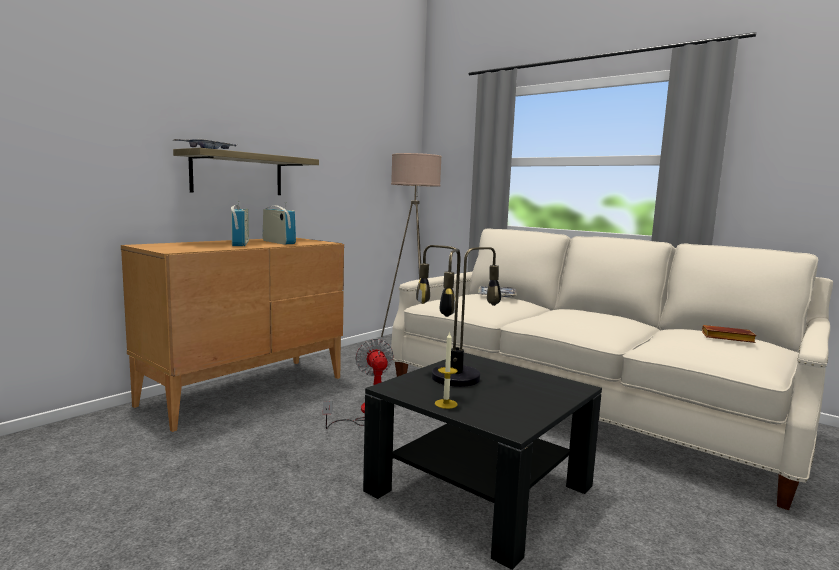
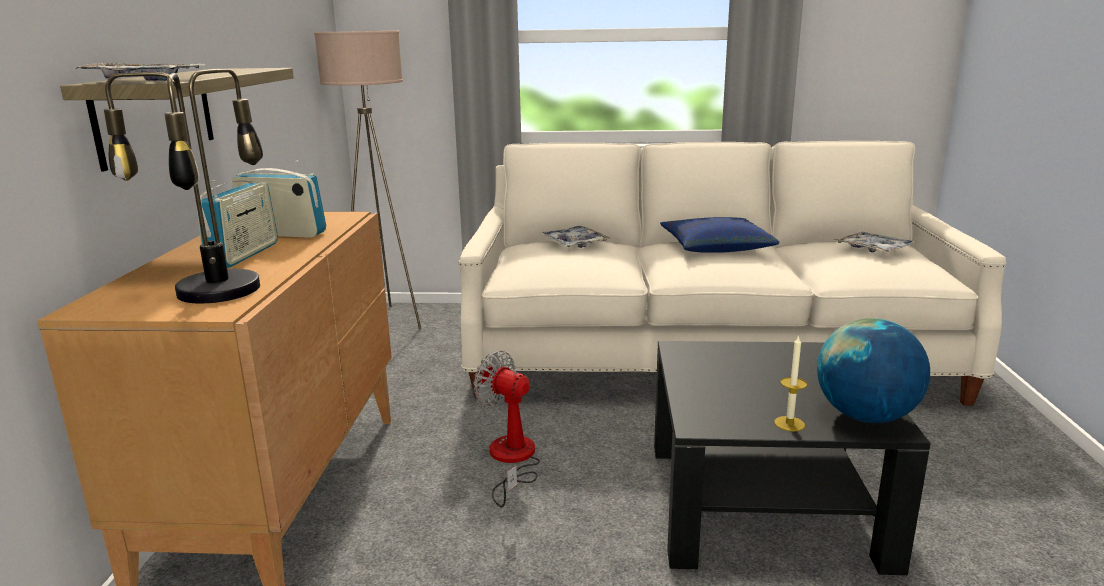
camera: 35 degrees left, 10 degrees up
(240, 244) = (243, 255): radio -> radio turned 60 degrees clockwise
(455, 377) = (724, 382): table lamp -> table lamp (217, 290)
(507, 417) = (865, 416): none -> globe
(591, 314) = (715, 247): none -> blue pillow
(726, 338) = (874, 249): brown book -> tray

